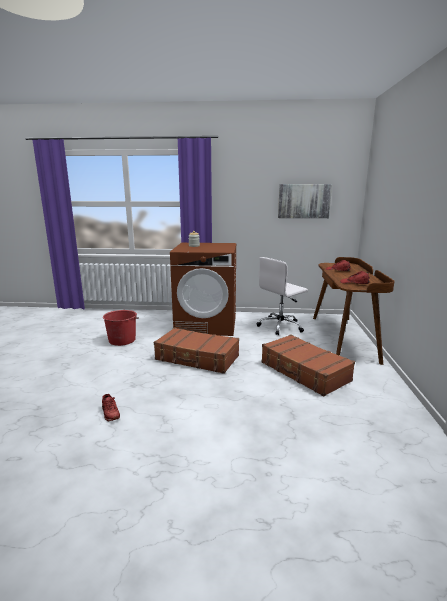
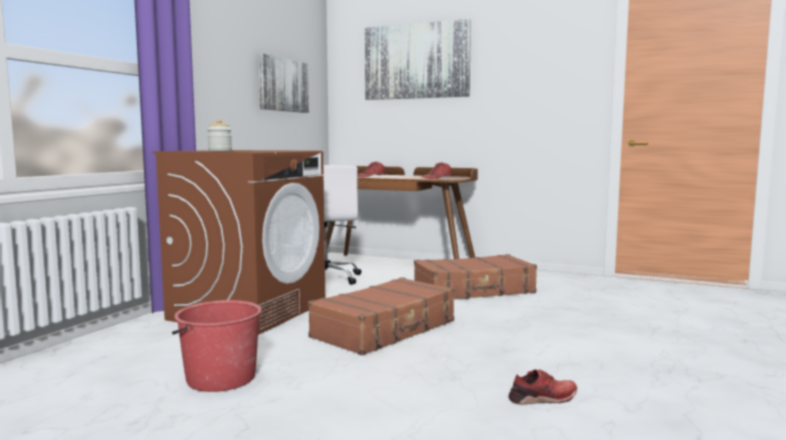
camera: 70 degrees left, 10 degrees down
(392, 180) = (416, 61): none -> picture

